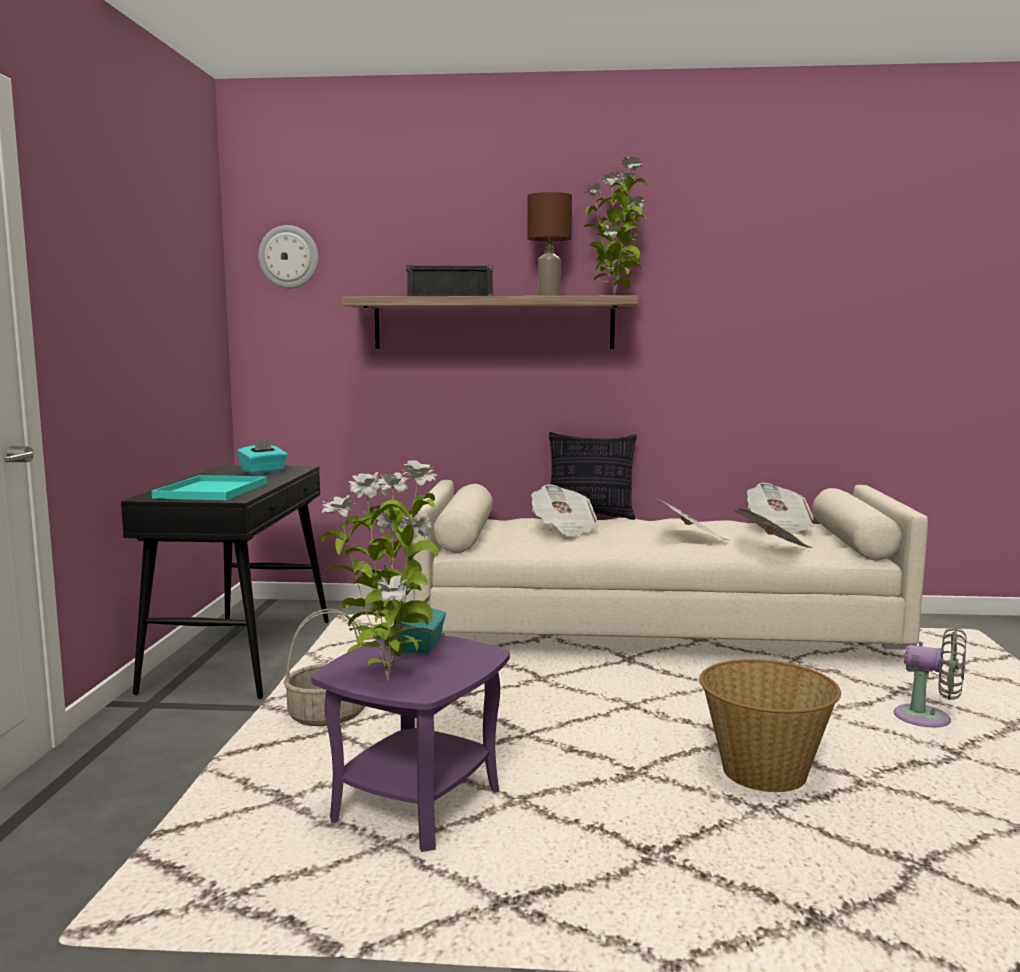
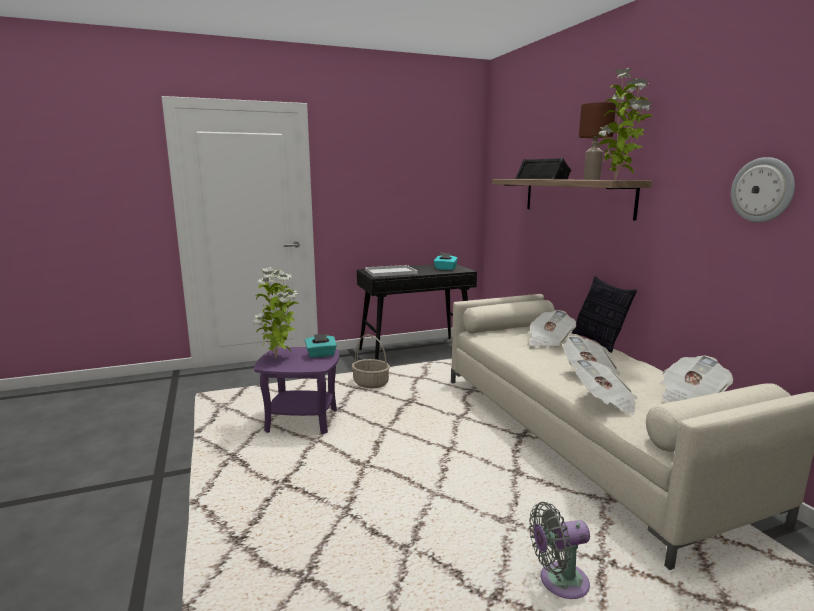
camera: 65 degrees right, 5 degrees up
(212, 490) = (391, 272): turquoise tray -> white tray
(289, 257) = (503, 155): wall clock -> wall clock (762, 190)
(764, 773) = (395, 507): basket -> none
(929, 719) = (559, 582): grey fan -> grey fan turned 75 degrees clockwise

